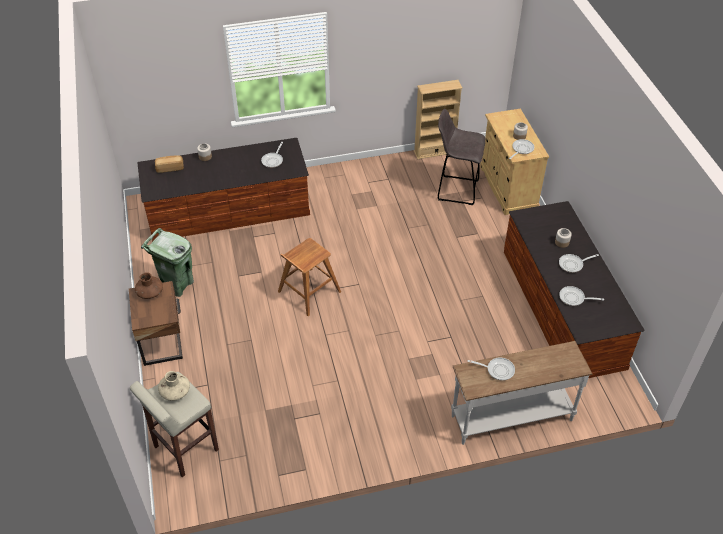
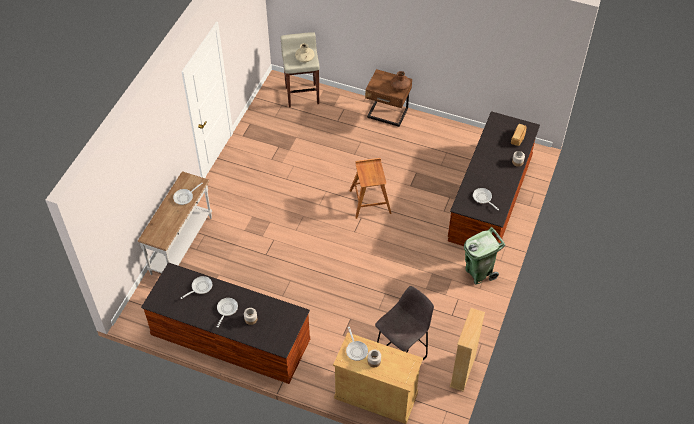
camera: 125 degrees right, 5 degrees up
(177, 285) = (433, 139): green trash can -> green trash can (479, 273)

